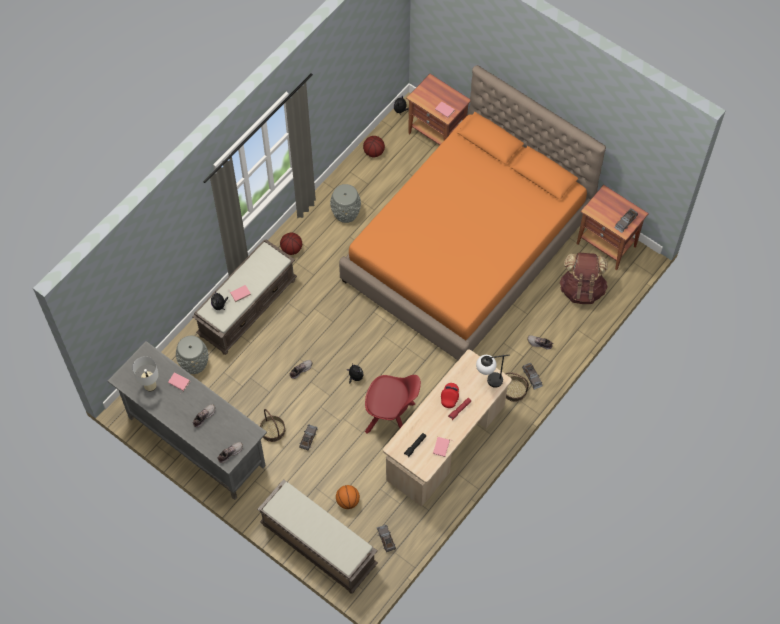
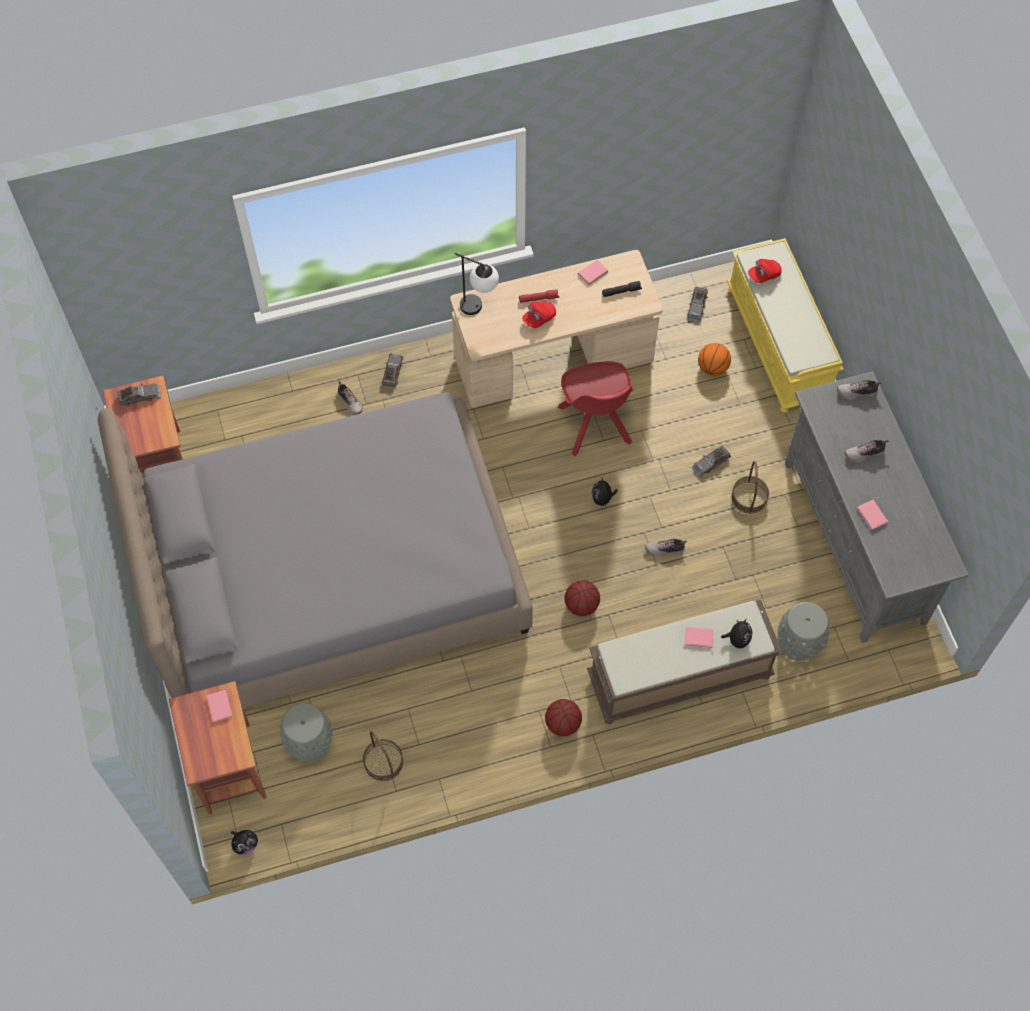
camera: 145 degrees left, 0 degrees up
(150, 386) = (914, 532): white table lamp -> none
(317, 545) = (779, 344): brown bench -> yellow bench
(345, 540) = (763, 275): none -> red cap
(346, 213) = (450, 729): grey stool -> grey stool (309, 743)
(374, 152) = (338, 800): basketball -> basketball (581, 605)
(391, 418) = (594, 426): red chair -> red chair turned 150 degrees counterclockwise
(468, 248) = (331, 573): orange bed -> grey bed
(514, 390) = (426, 369): basket -> basket (383, 762)
(582, 289) = (241, 433): brown backpack -> none

